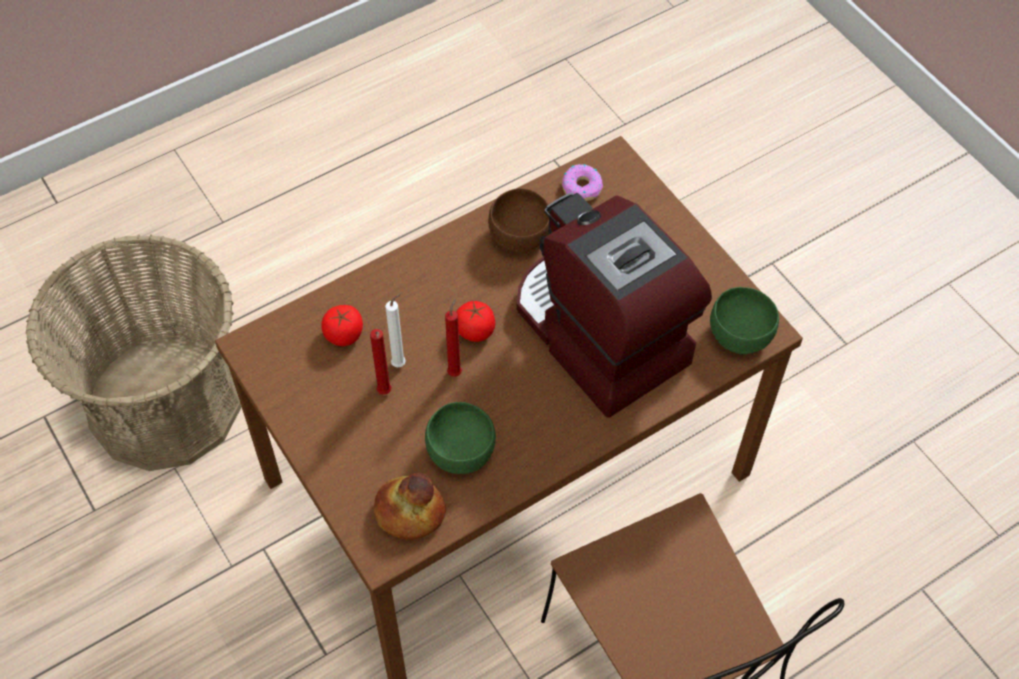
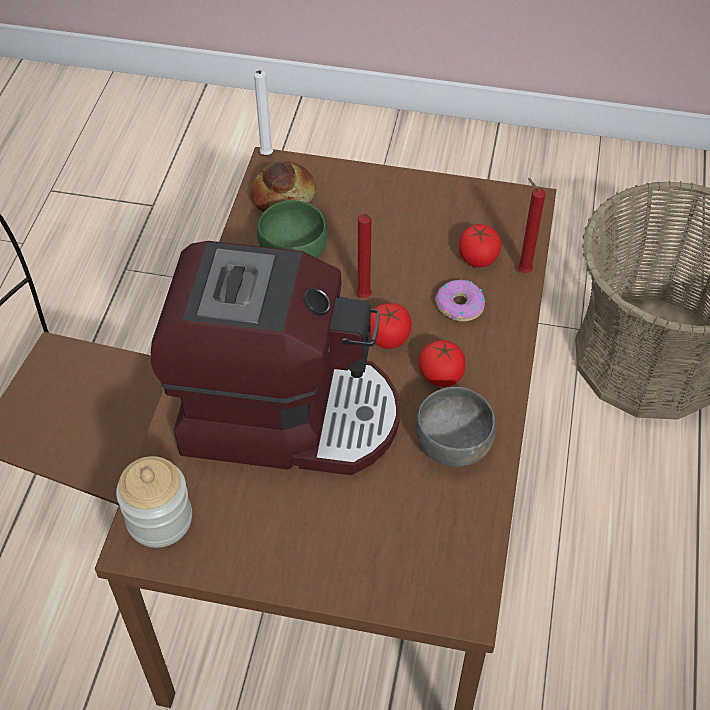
camera: 135 degrees right, 5 degrees down
(384, 393) = (395, 246): red candle -> red candle (522, 270)
(400, 363) = (411, 272): white candle -> white candle (266, 156)
(474, 279) = (441, 375): none -> tomato
(520, 235) = (454, 445): brown bowl -> grey bowl
(582, 187) = (459, 544): donut -> donut (459, 305)
(739, 334) = (159, 519): green bowl -> jar

